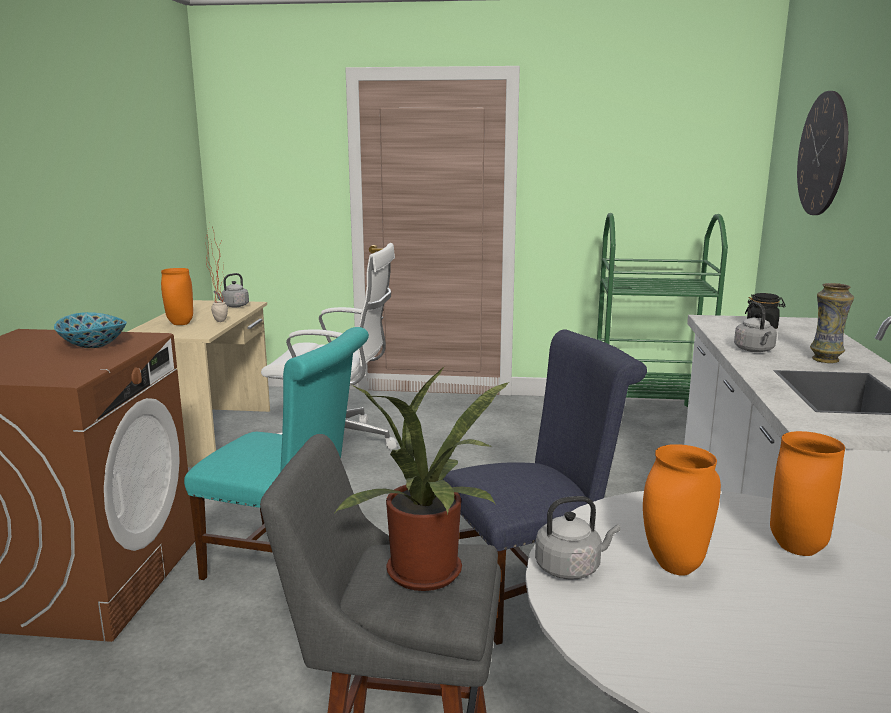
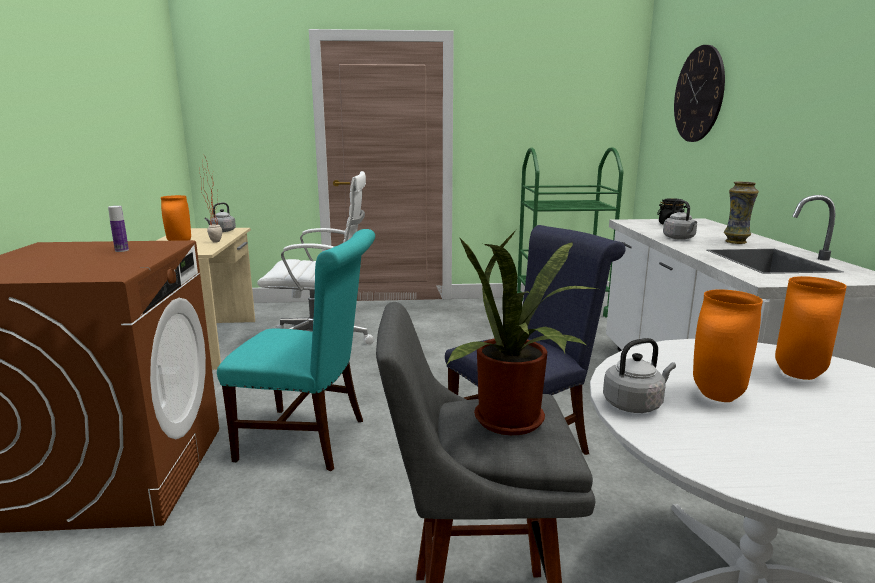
camera: 10 degrees left, 0 degrees up
(92, 345) = (122, 250): bowl -> bottle

